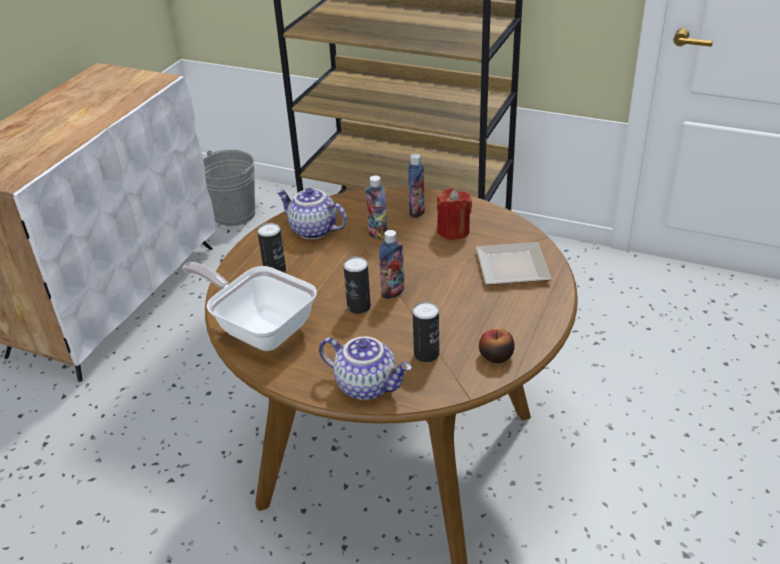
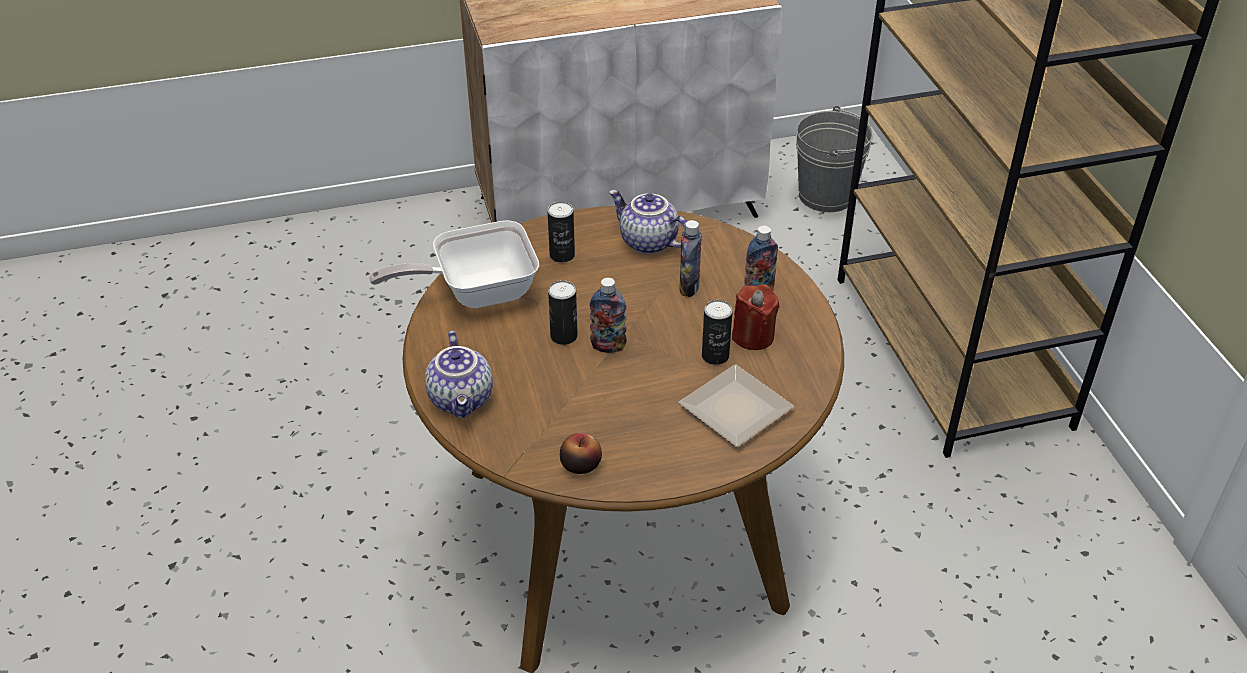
camera: 50 degrees right, 5 degrees up
(259, 327) = (476, 292): frying pan -> frying pan turned 105 degrees counterclockwise
(312, 230) = (647, 242): teapot -> teapot turned 45 degrees counterclockwise
(426, 354) = (539, 415): can -> can (715, 356)

